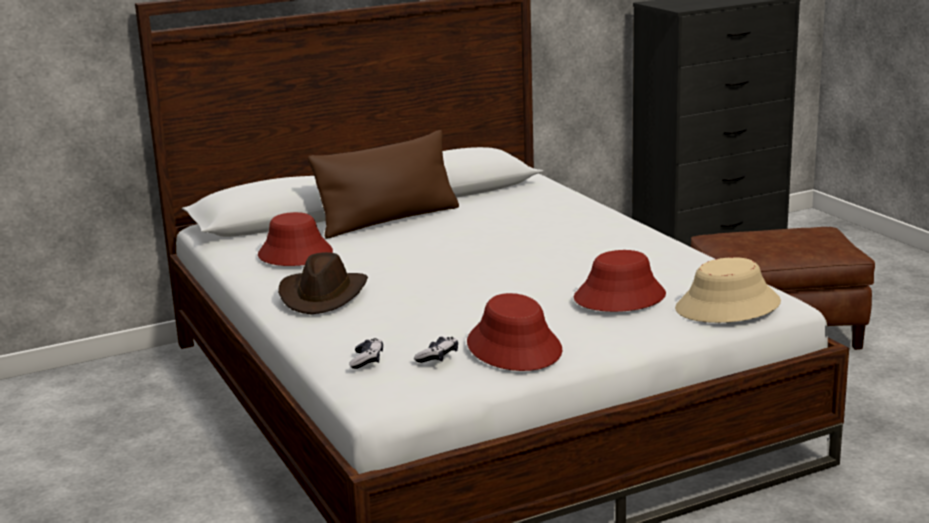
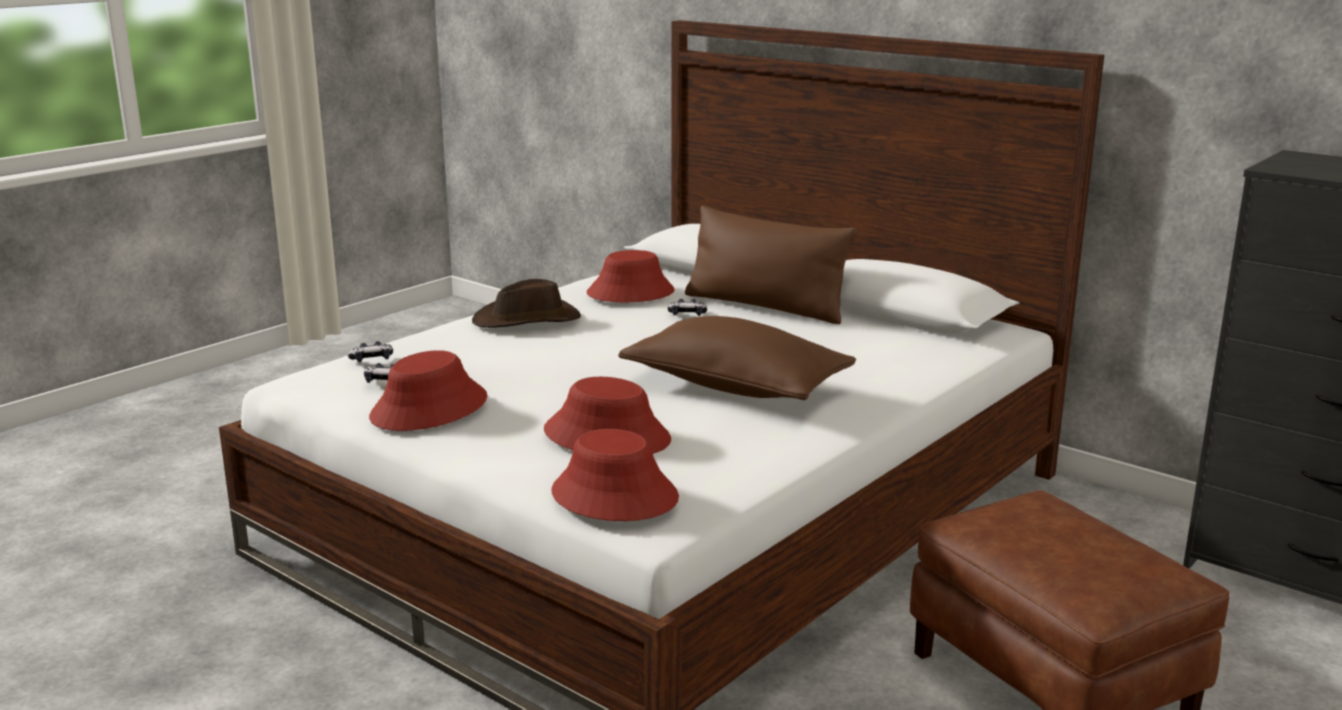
camera: 65 degrees right, 0 degrees up
(377, 244) = (687, 315): none -> game controller
(558, 251) = (736, 387): none -> brown pillow
(728, 306) = (614, 496): beige hat -> red hat

